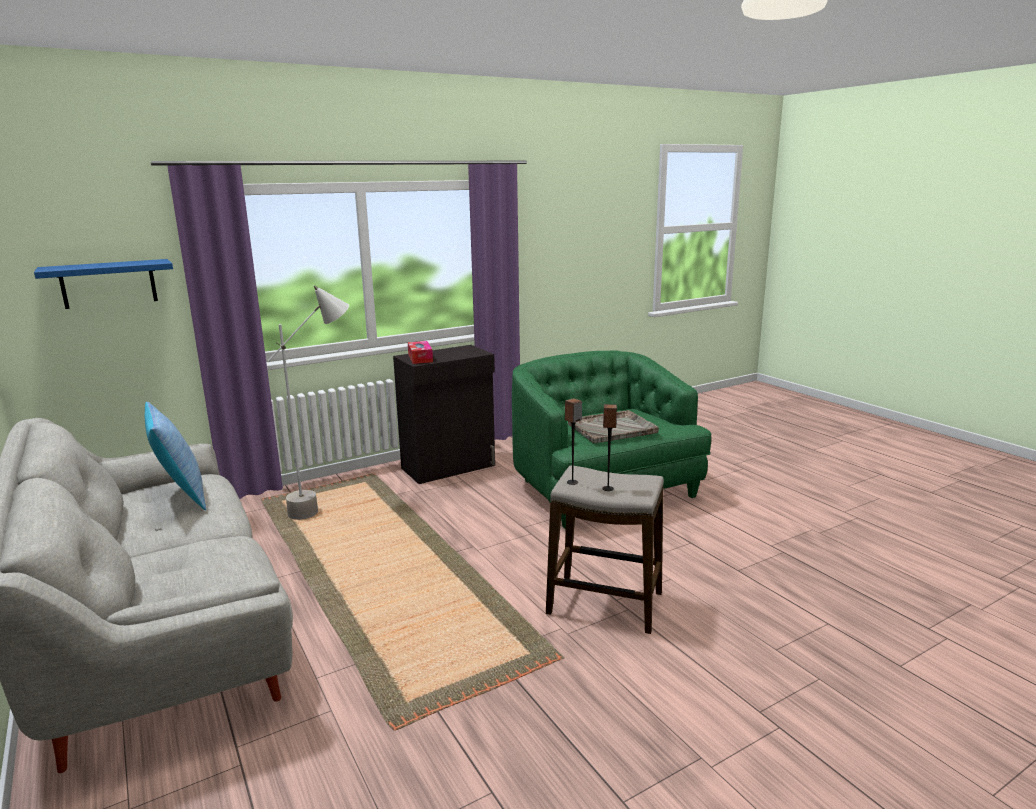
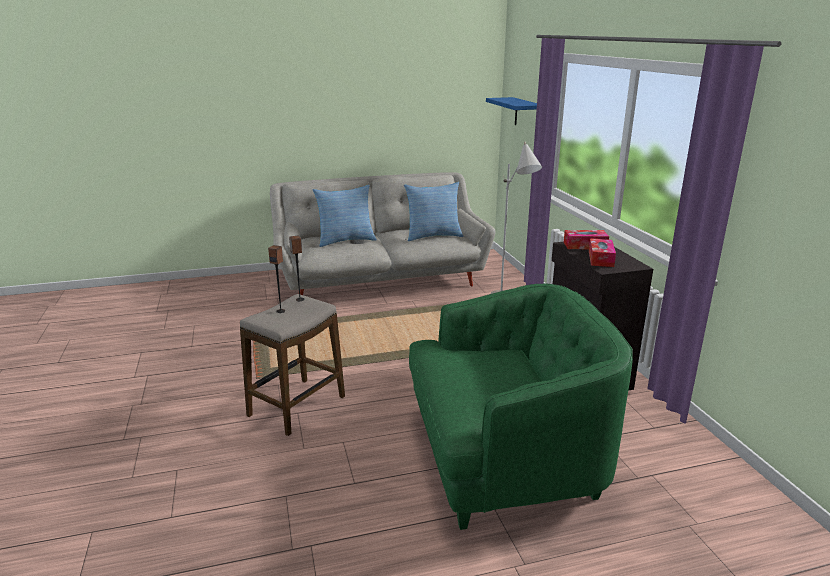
camera: 105 degrees right, 5 degrees up
(179, 568) = (345, 240): none -> pillow
(455, 354) = (601, 259): none -> tissue box
(613, 428) = (465, 370): grey tray -> none

